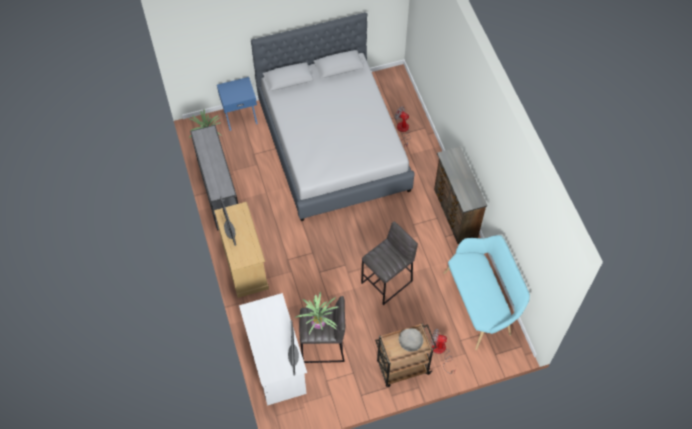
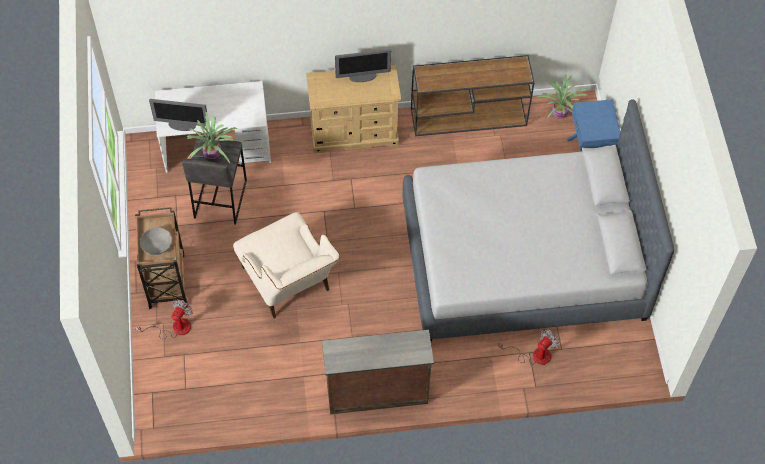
camera: 100 degrees right, 0 degrees up
(219, 191) = (469, 117): grey console table -> brown console table
(387, 282) = (290, 286): grey stool -> beige armchair
(481, 304) = (228, 393): turquoise bench -> none

